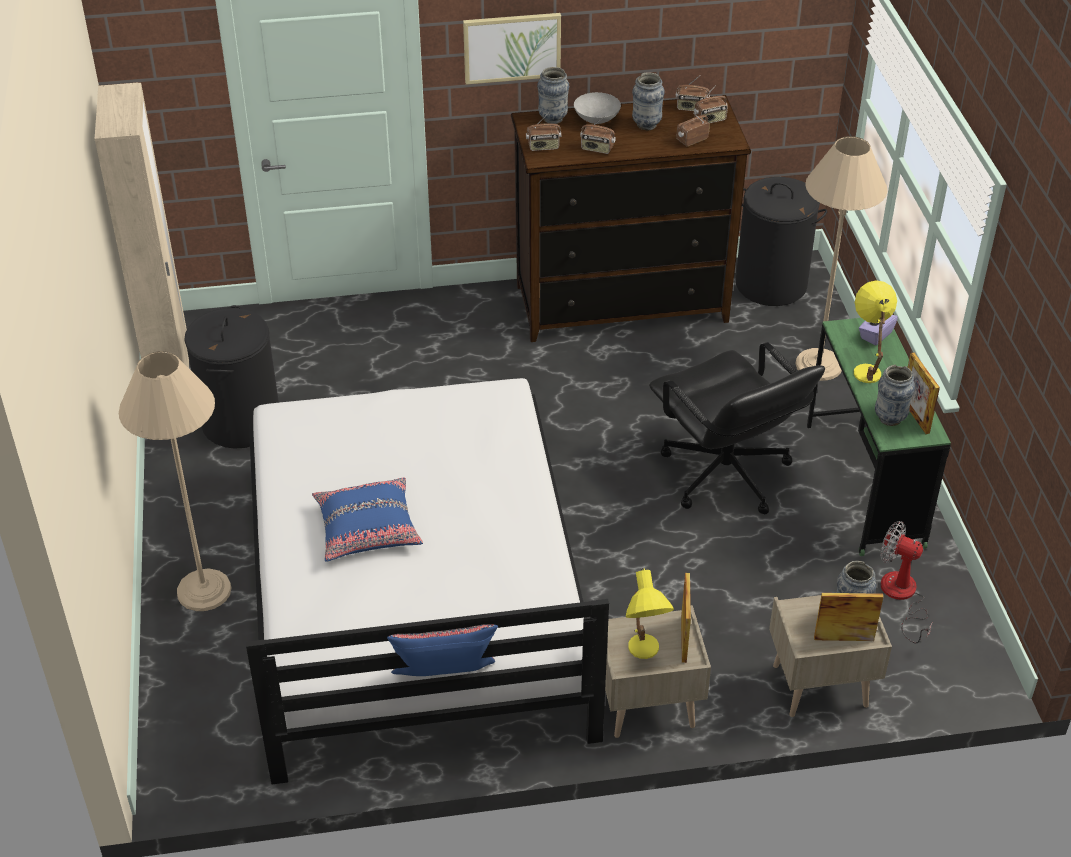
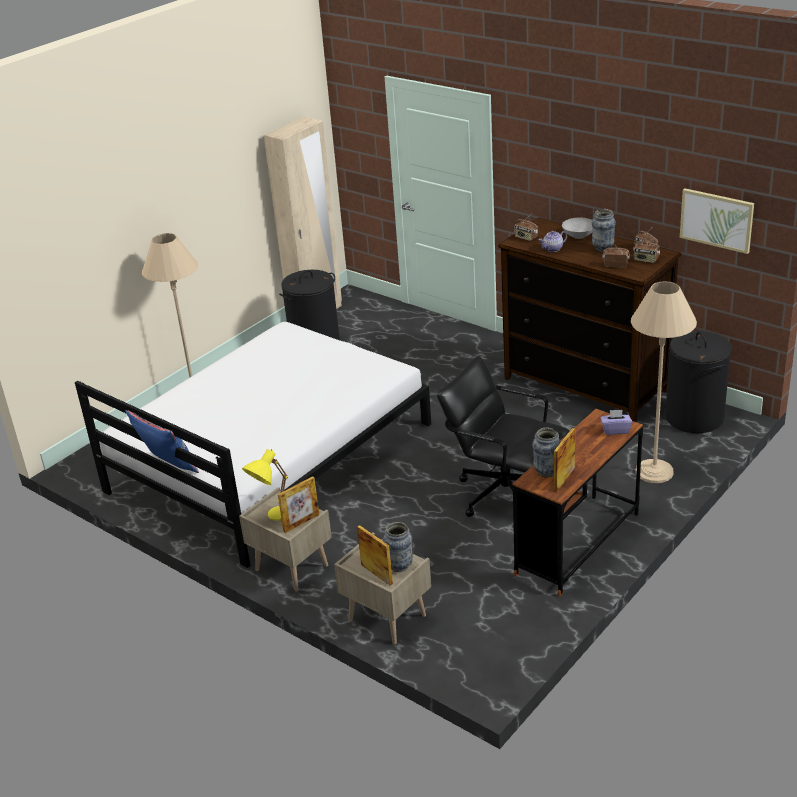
camera: 50 degrees right, 10 degrees down
(367, 529) = (240, 391): blue pillow -> none
(512, 47) = (544, 170): picture -> picture (716, 220)
(553, 119) = (555, 227): vase -> none
(597, 149) = (553, 249): radio -> teapot
(725, 475) = (504, 493): black office chair -> black office chair turned 105 degrees clockwise
(864, 485) = (578, 544): green desk -> brown desk
(867, 367) = (580, 442): yellow table lamp -> none
(902, 597) = (504, 609): fan -> none

